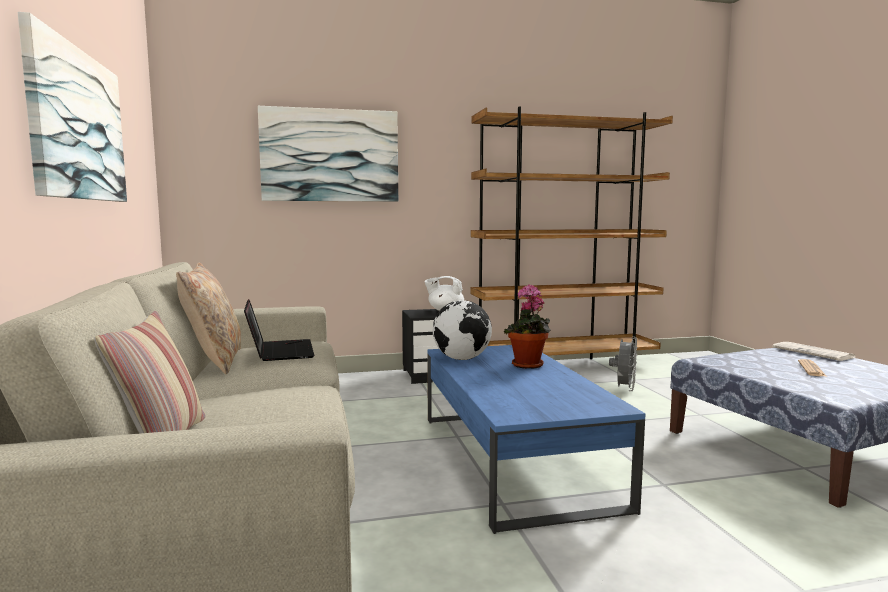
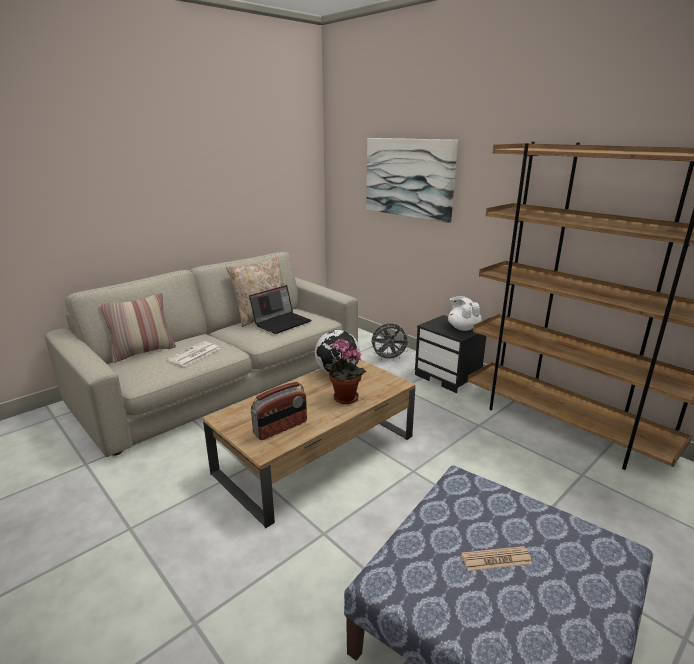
camera: 60 degrees right, 15 degrees up
(78, 125) = (203, 182): picture -> none
(513, 457) = (318, 453): blue coffee table -> brown coffee table
(568, 395) = (281, 428): none -> radio
(624, 389) = (541, 475): grey fan -> grey fan (389, 358)
(814, 352) = (600, 565): newspaper -> newspaper (193, 355)

